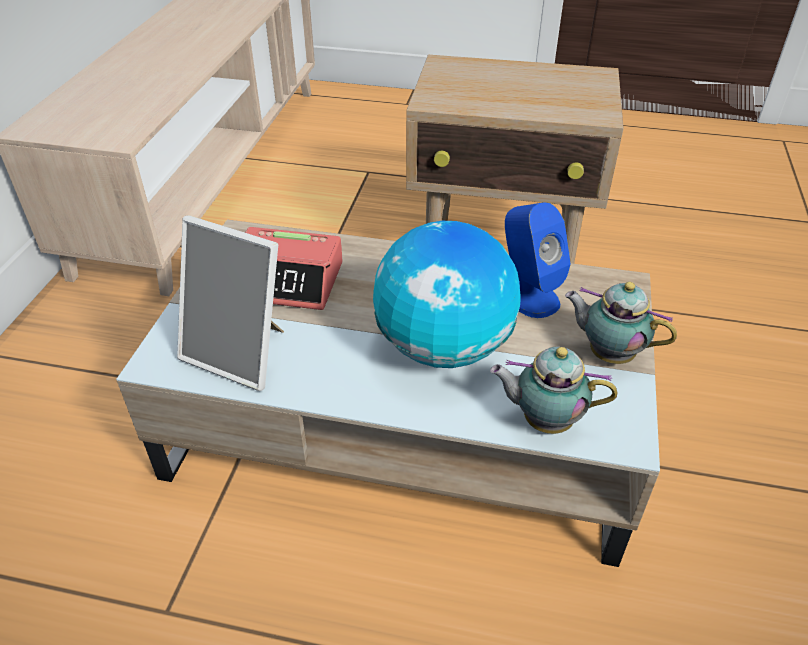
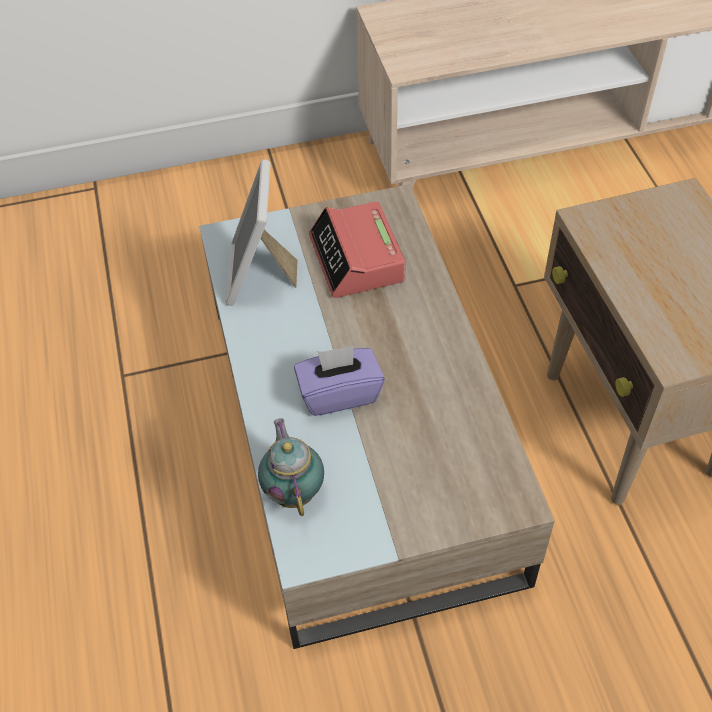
camera: 65 degrees right, 10 degrees up
(443, 347) = (339, 393): globe -> purple tissue box
(527, 294) = (448, 428): blue speaker -> none
(608, 353) = (403, 514): teapot -> none

